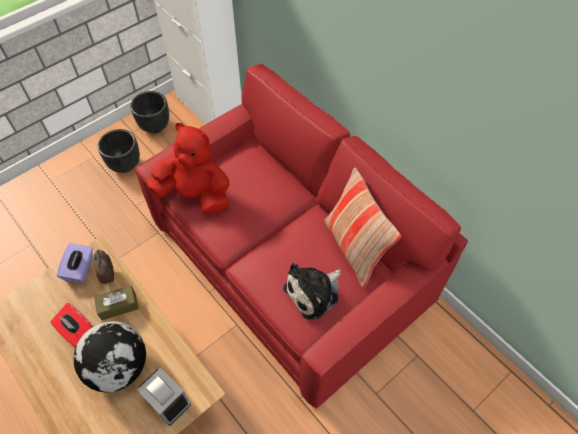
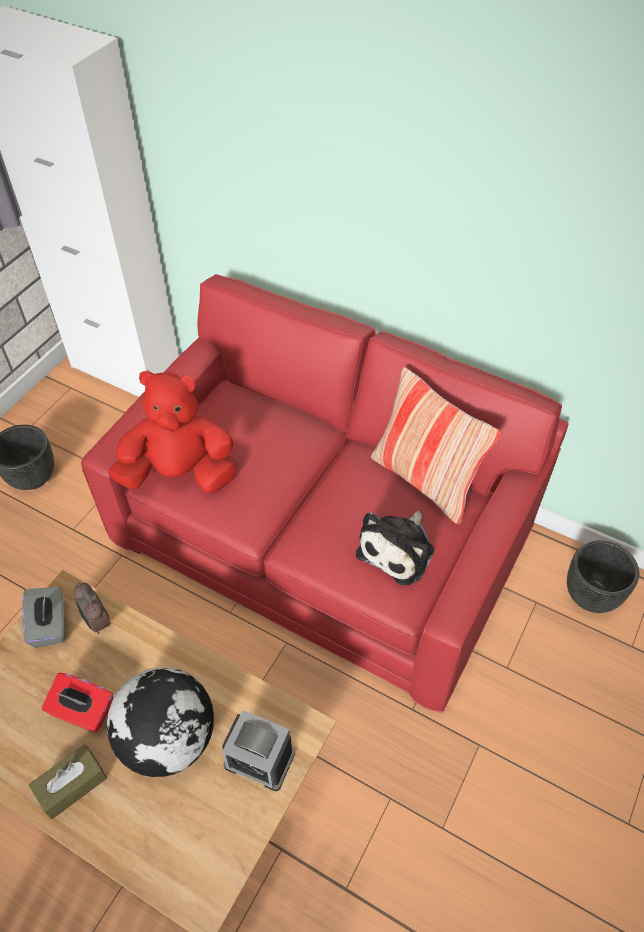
camera: 20 degrees left, 5 degrees down
(80, 269) = (50, 625): purple tissue box -> grey tissue box
(118, 306) = (131, 656): brown tissue box -> brown tissue box (72, 785)
(155, 126) = (57, 414): black planter -> black planter (590, 595)

